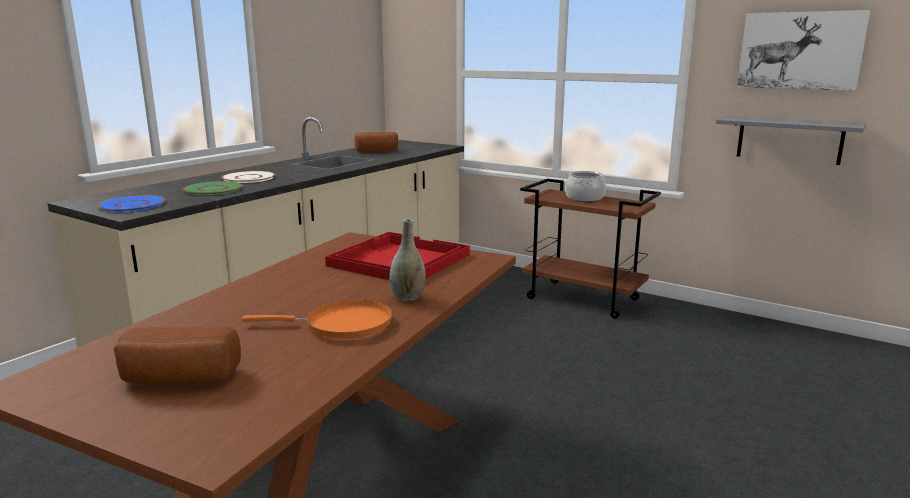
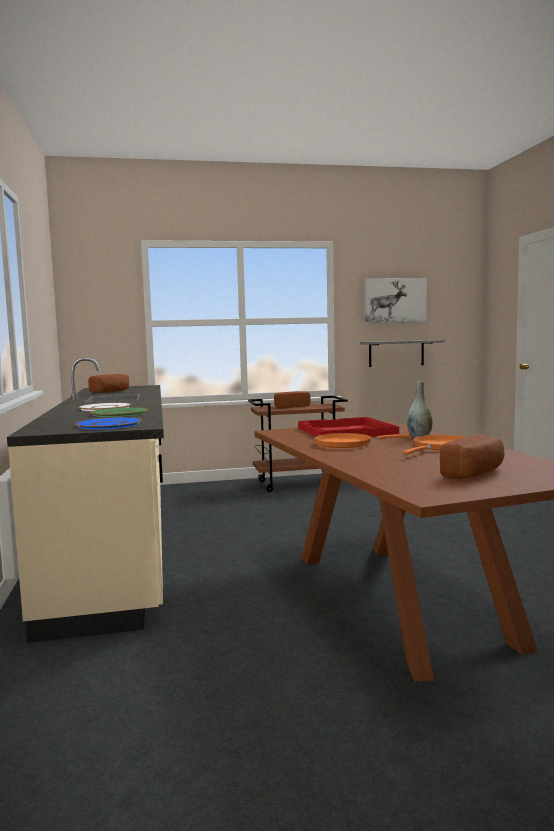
camera: 45 degrees left, 10 degrees down
(312, 281) = (348, 444): none -> orange frying pan
(585, 198) = (290, 406): cooking pot -> bread

